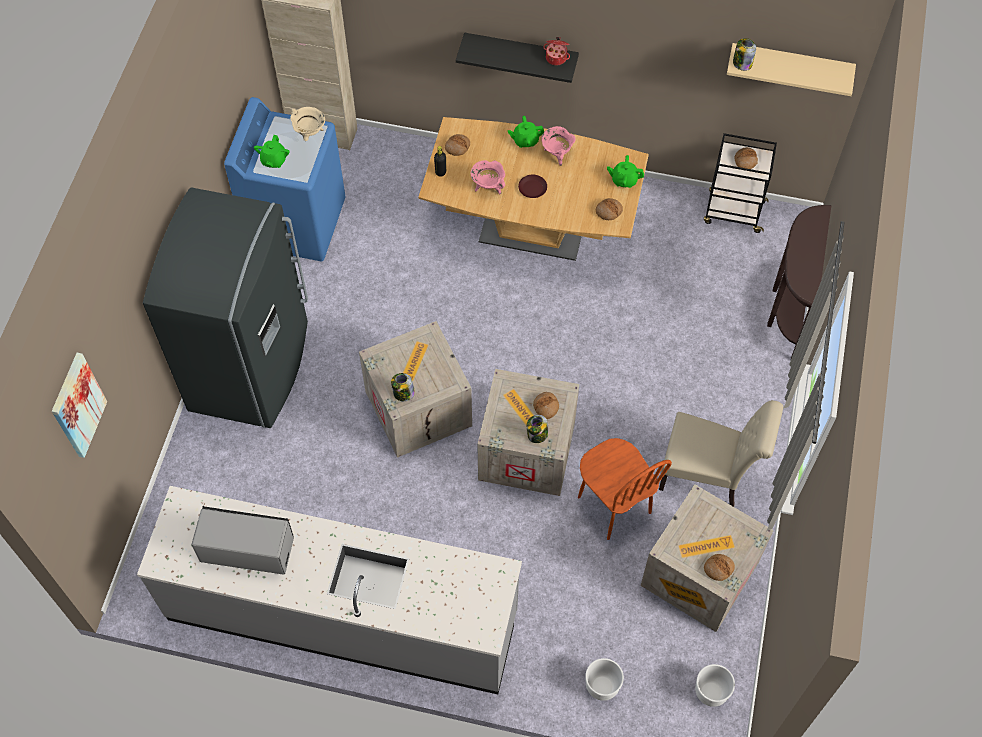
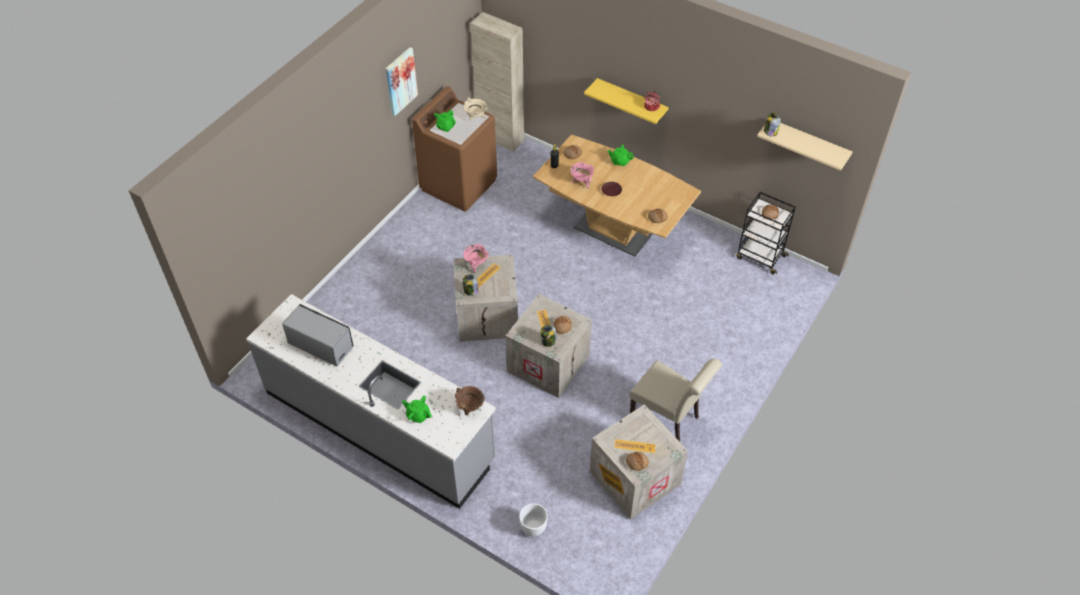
camera: 20 degrees right, 10 degrees down
(77, 405) = (242, 211): picture -> picture (400, 81)
(252, 367) = (391, 260): grey fridge -> none
(296, 222) = (459, 184): blue washing machine -> brown washing machine
(490, 574) = (470, 408): none -> brown cooking pot
(521, 53) = (631, 101): black shelf -> yellow shelf
(557, 154) = (637, 175): pink cooking pot -> pink cooking pot (476, 265)
(613, 505) = (593, 415): brown chair -> none
(624, 180) = (676, 202): green teapot -> green teapot (418, 415)
(711, 692) = (609, 557): white planter -> none
(786, 311) = (772, 329): brown console table -> none

